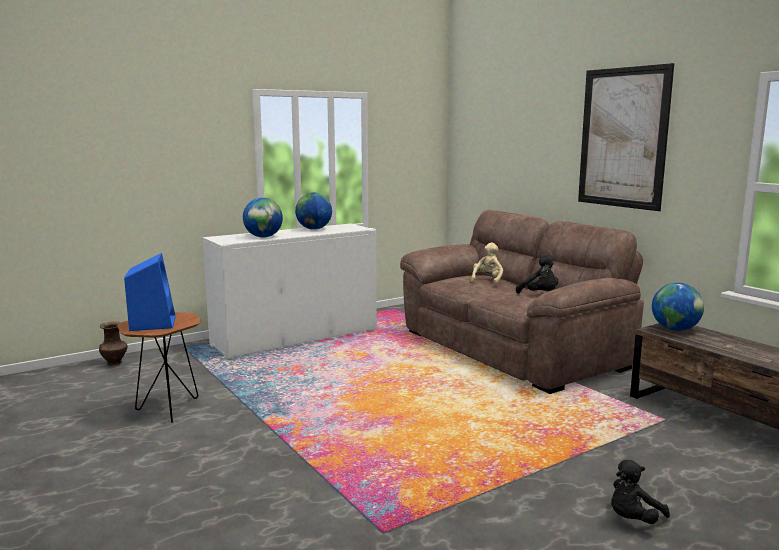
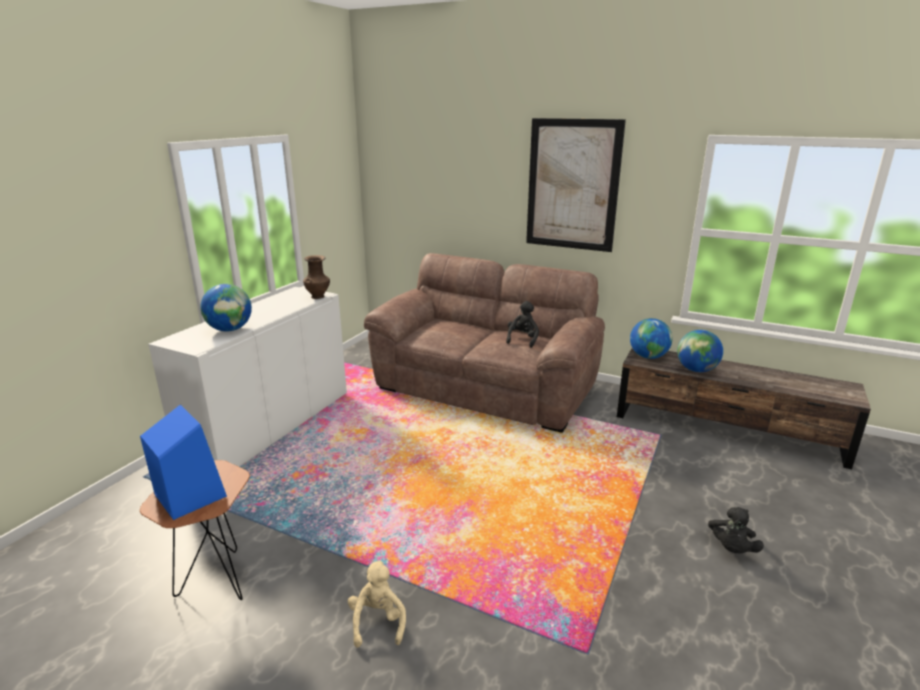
camera: 30 degrees left, 10 degrees up
(115, 363) = (69, 530): brown vase -> brown vase (318, 296)
(314, 229) = (270, 304): globe -> globe (696, 370)
(487, 281) = (458, 329): beige plush toy -> beige plush toy (378, 622)
(540, 294) = (522, 340): black plush toy -> black plush toy turned 90 degrees counterclockwise

